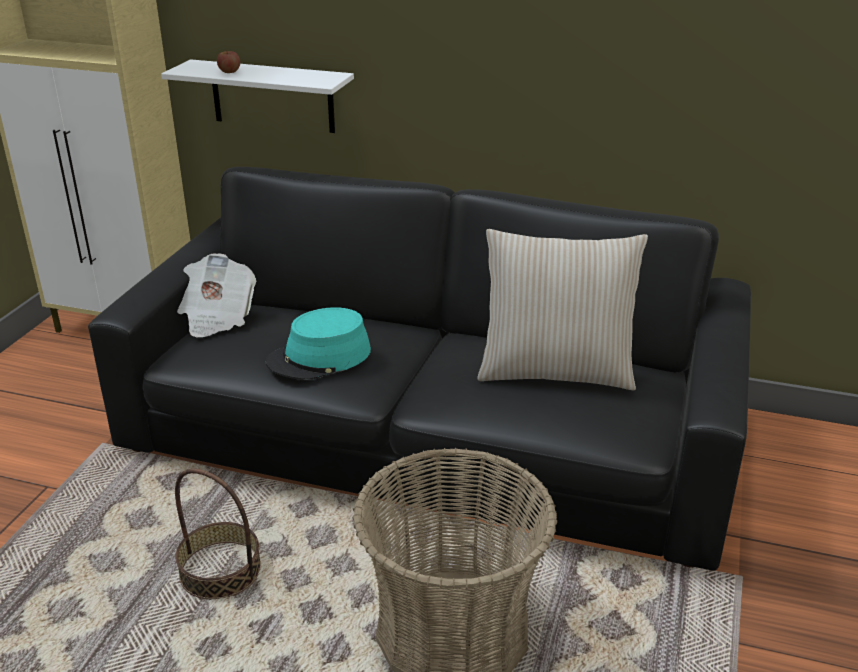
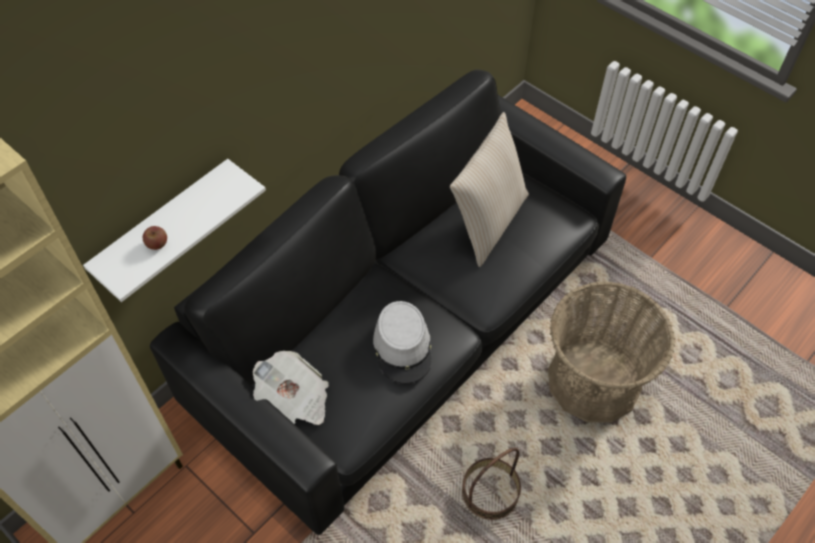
camera: 65 degrees left, 25 degrees up
(319, 357) = (403, 347): turquoise hat -> grey hat

